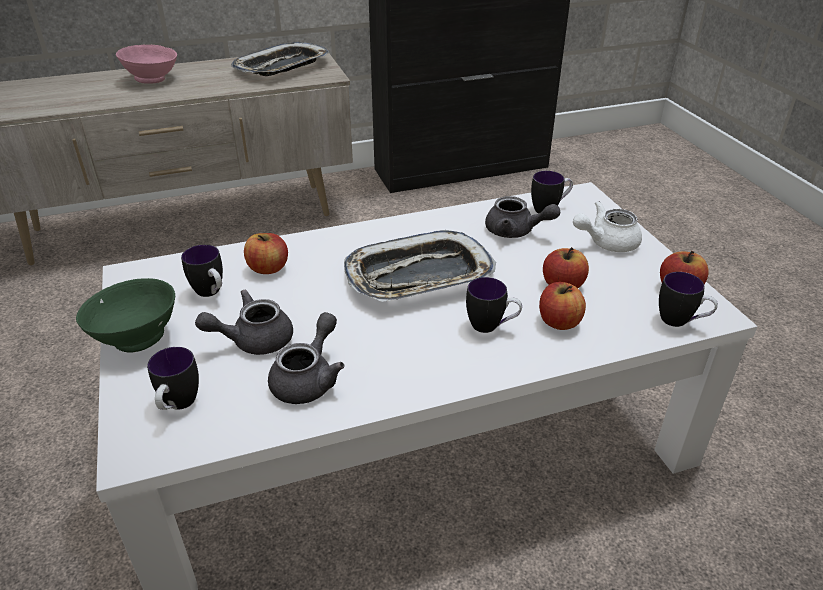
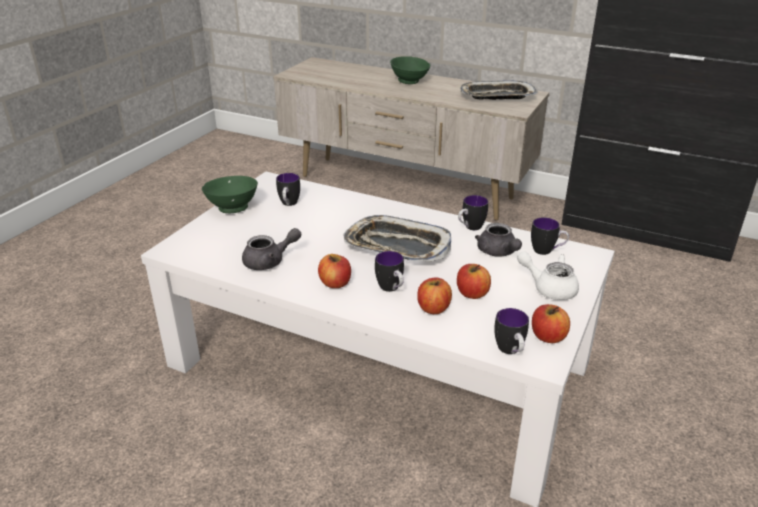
camera: 45 degrees right, 5 degrees down
(152, 80) = (409, 82): pink bowl -> green bowl
(178, 406) = (207, 242): mug -> mug (470, 228)
(253, 340) = (274, 233): grey teapot -> none
(268, 268) = (330, 206): apple -> apple (335, 283)

